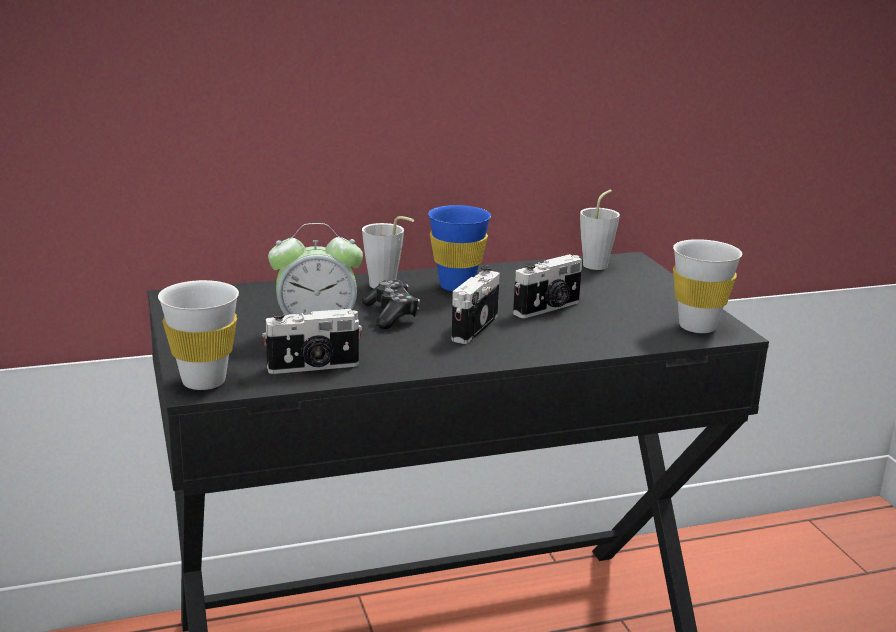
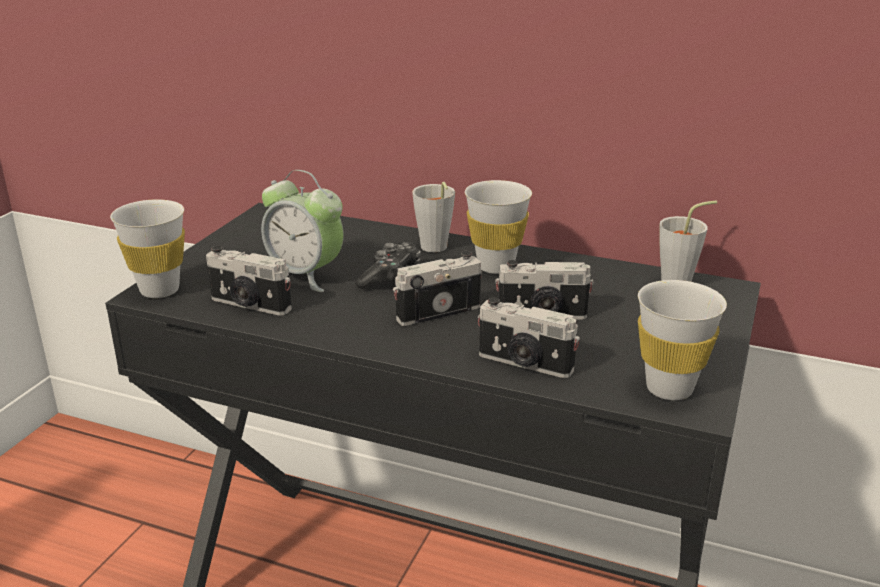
camera: 40 degrees right, 5 degrees up
(456, 286) = (495, 266): blue cup -> white cup
(592, 341) = (524, 364): none -> camera

